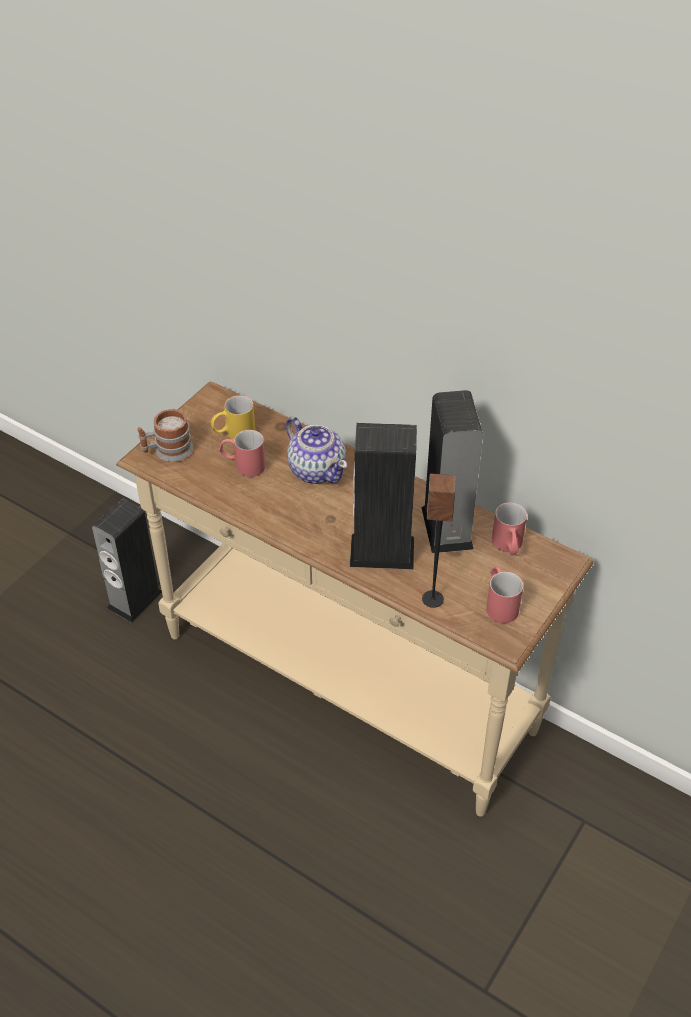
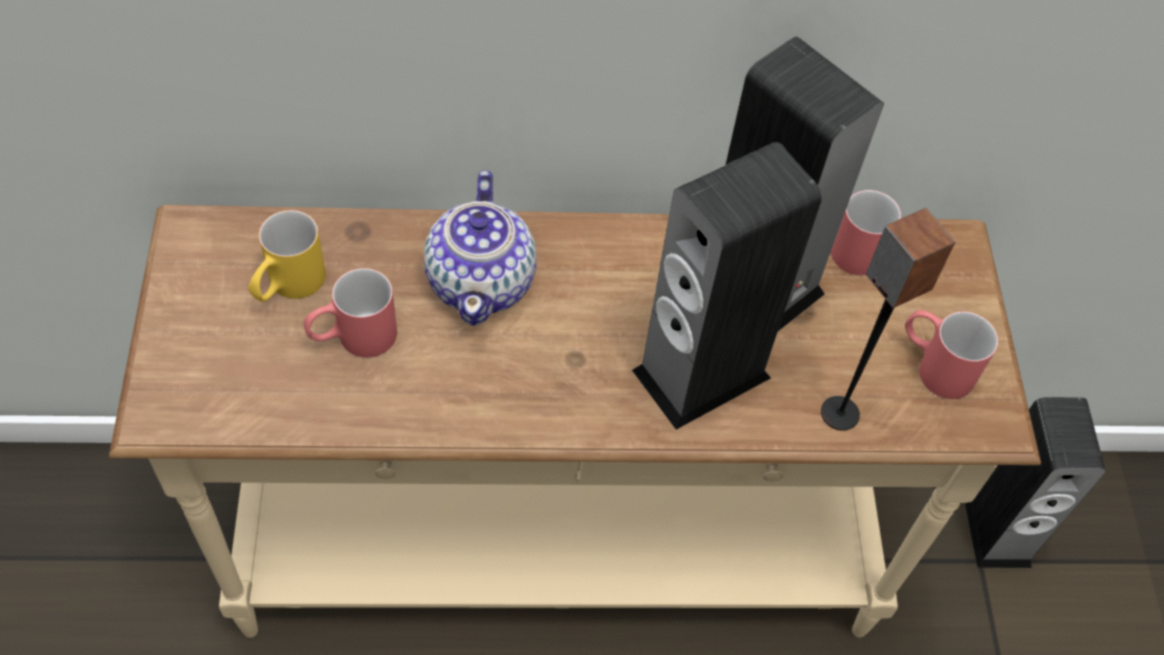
camera: 40 degrees left, 10 degrees up
(134, 599) = (139, 608): speaker -> speaker (996, 530)
(167, 451) = (193, 380): mug -> none
(317, 469) = (482, 281): teapot -> teapot turned 75 degrees clockwise

